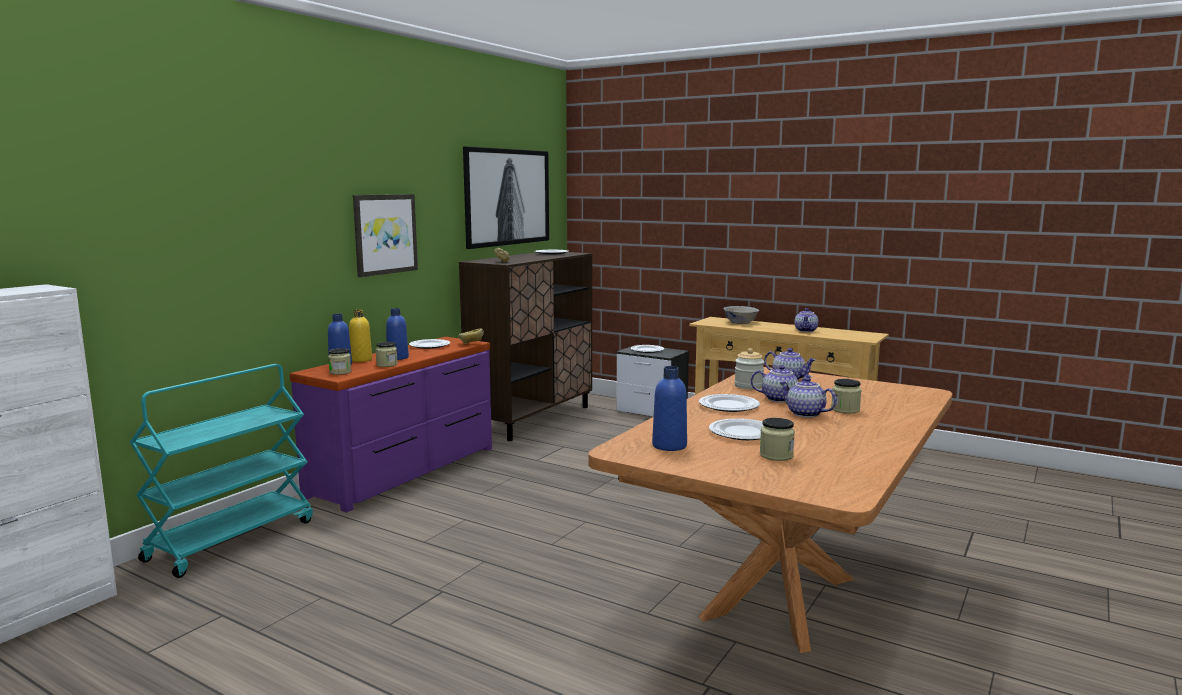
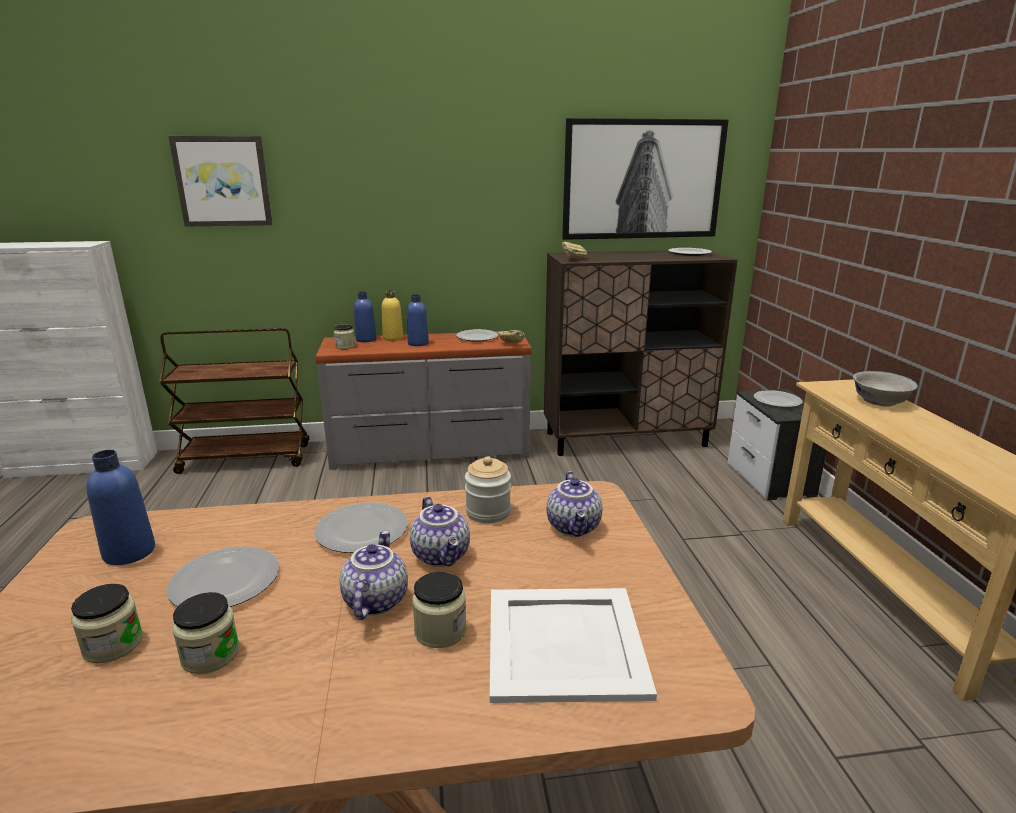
camera: 50 degrees right, 10 degrees up
(232, 539) = (246, 458): turquoise cart -> brown cart
(385, 234) = (446, 217): picture -> picture (223, 181)
(387, 365) = (390, 348): jar -> jar (210, 655)
(406, 471) = (430, 451): purple dresser -> grey dresser
(806, 331) = (952, 450): teapot -> none
(877, 398) = (563, 641): none -> white tray

